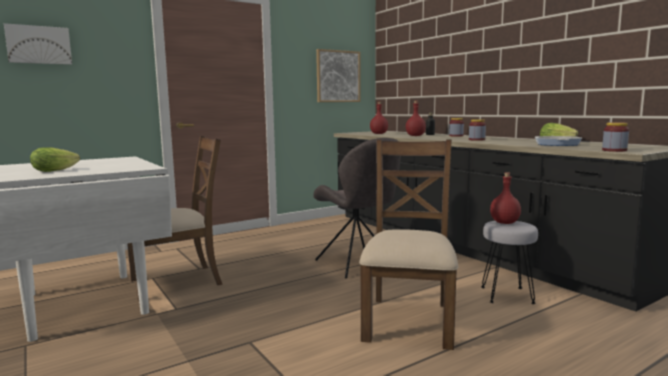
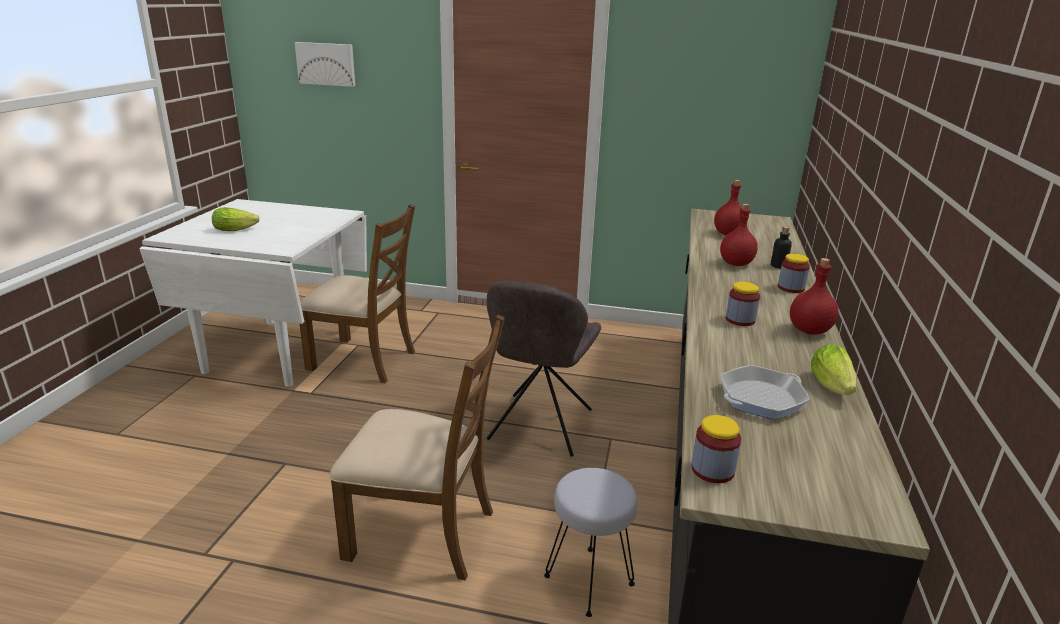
camera: 45 degrees right, 15 degrees up
(338, 76) = (726, 113): picture -> none
(409, 321) = (423, 533): brown chair -> brown chair turned 45 degrees clockwise
(504, 223) = (596, 482): red bottle -> red bottle (808, 330)

